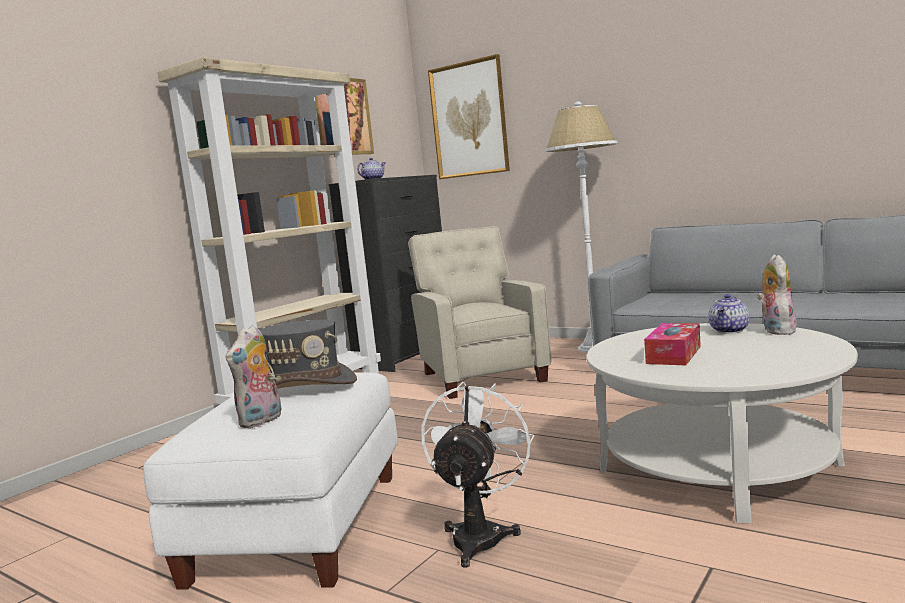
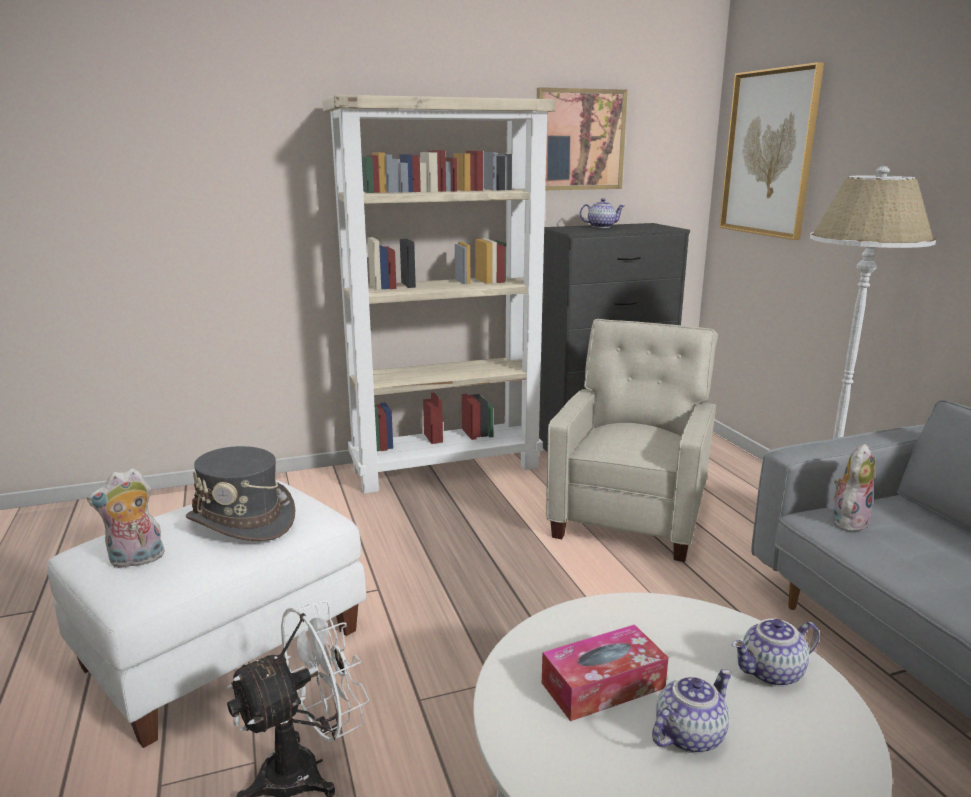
camera: 35 degrees right, 10 degrees up
(739, 350) = (688, 734): none -> teapot
(776, 331) = (830, 718): plush toy -> plush toy (848, 521)

